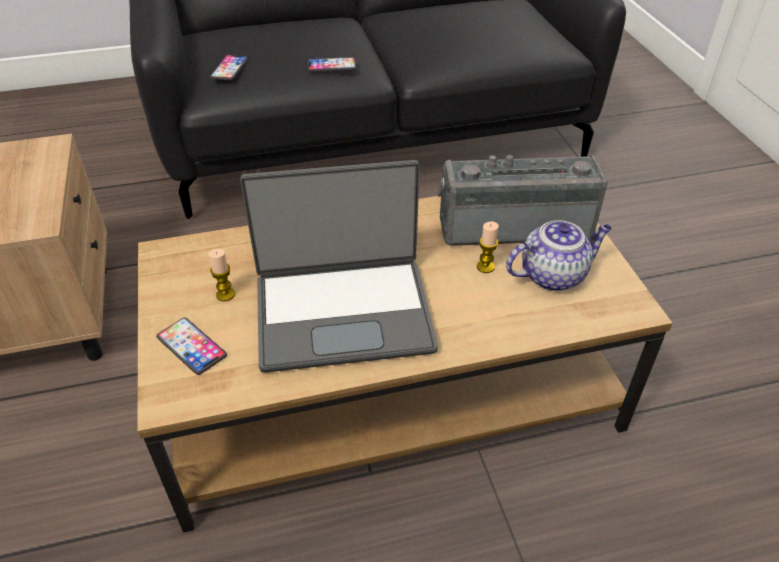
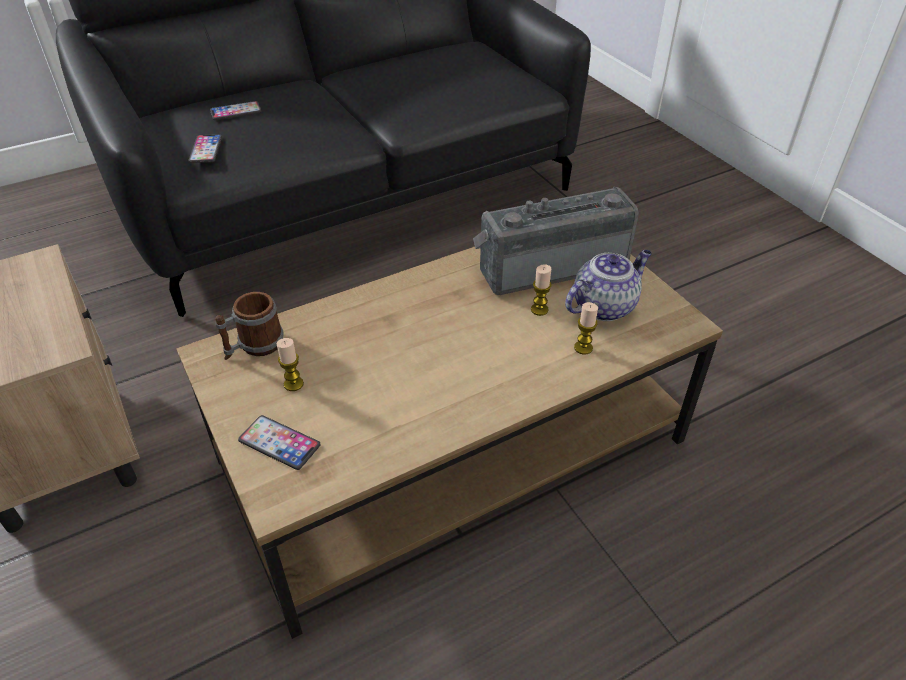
camera: 15 degrees left, 0 degrees up
(204, 253) = (254, 347): none -> mug
(332, 66) = (314, 132): phone -> phone (236, 112)
(343, 312) = (420, 379): laptop -> none
(515, 313) = (583, 348): none -> candle

